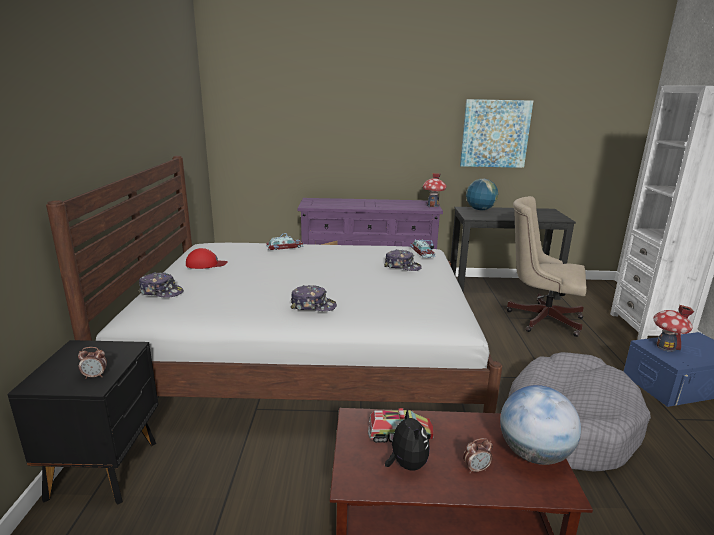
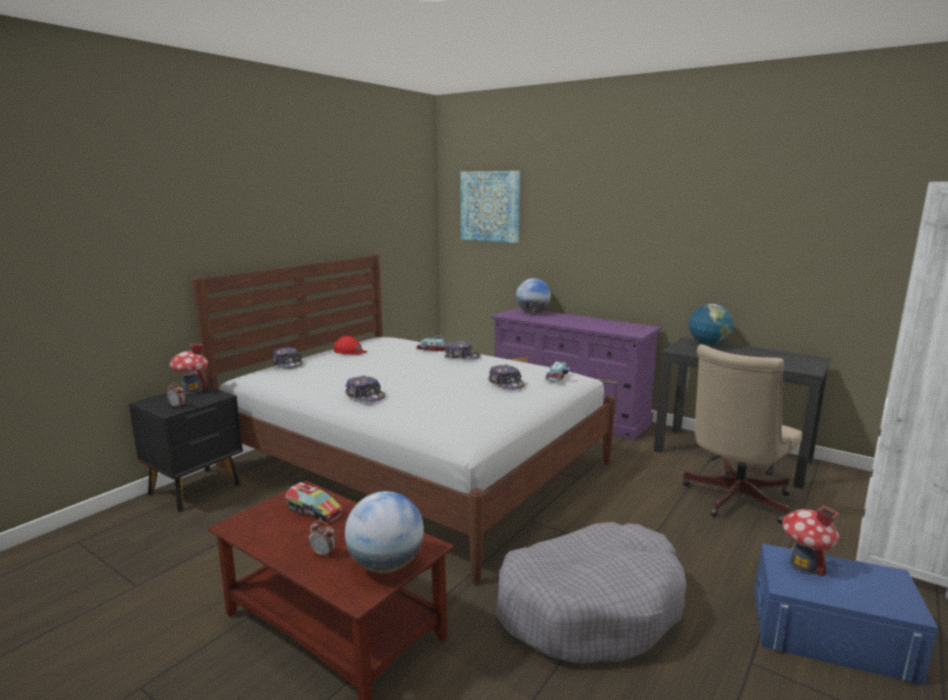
camera: 35 degrees right, 5 degrees down
(322, 250) = (462, 357): none -> cap
(326, 201) = (532, 312): none -> globe
(406, 464) = (283, 530): plush toy -> none
(433, 205) = (643, 331): toy house -> toy house (193, 390)
(495, 133) = (741, 247): picture -> picture (490, 206)
(540, 318) = (733, 500): beige office chair -> beige office chair turned 105 degrees counterclockwise

